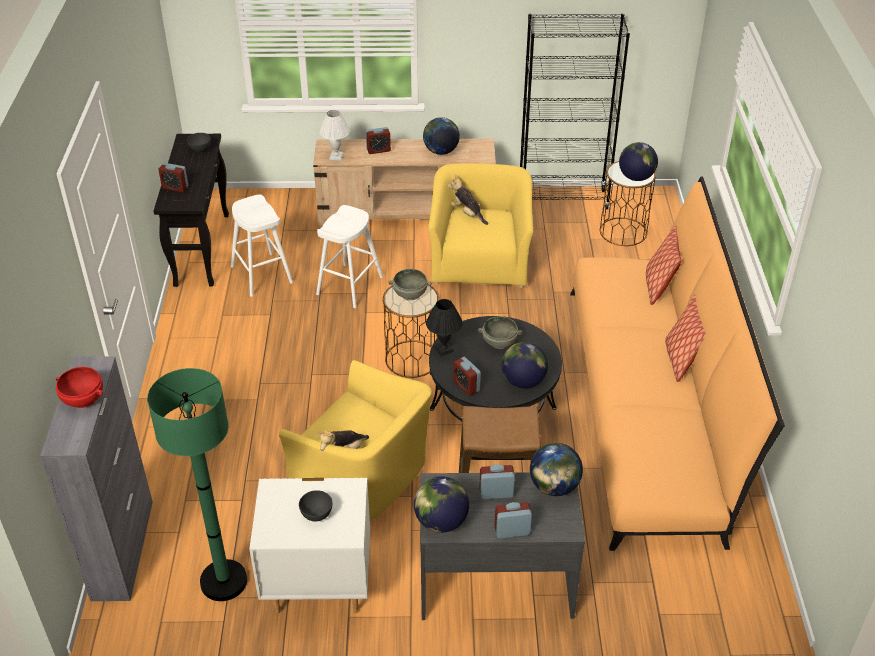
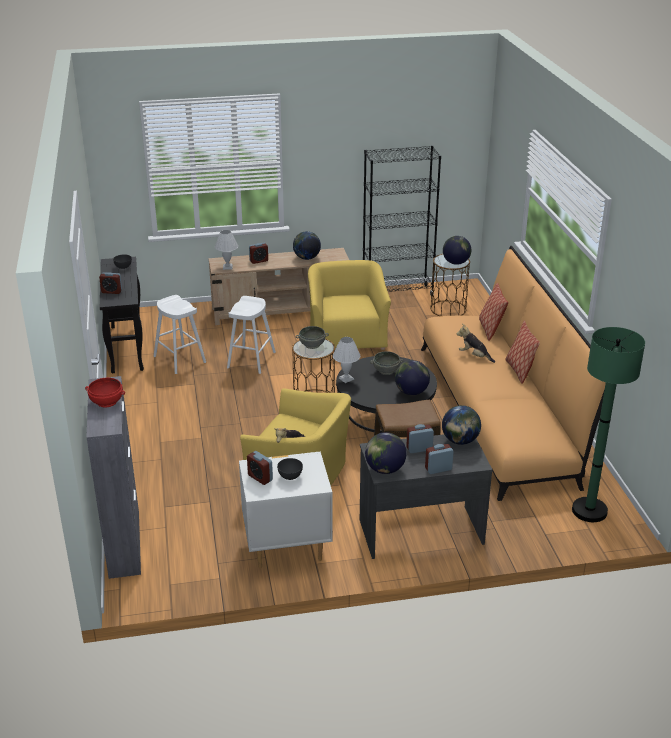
camera: 10 degrees left, 10 degrees down
(224, 581) = (211, 553): green floor lamp -> green floor lamp (589, 511)
(443, 349) = (346, 379): black table lamp -> white table lamp
(466, 386) = (370, 399): alarm clock -> alarm clock (260, 477)
(467, 214) = (335, 298): plush toy -> plush toy (474, 356)

